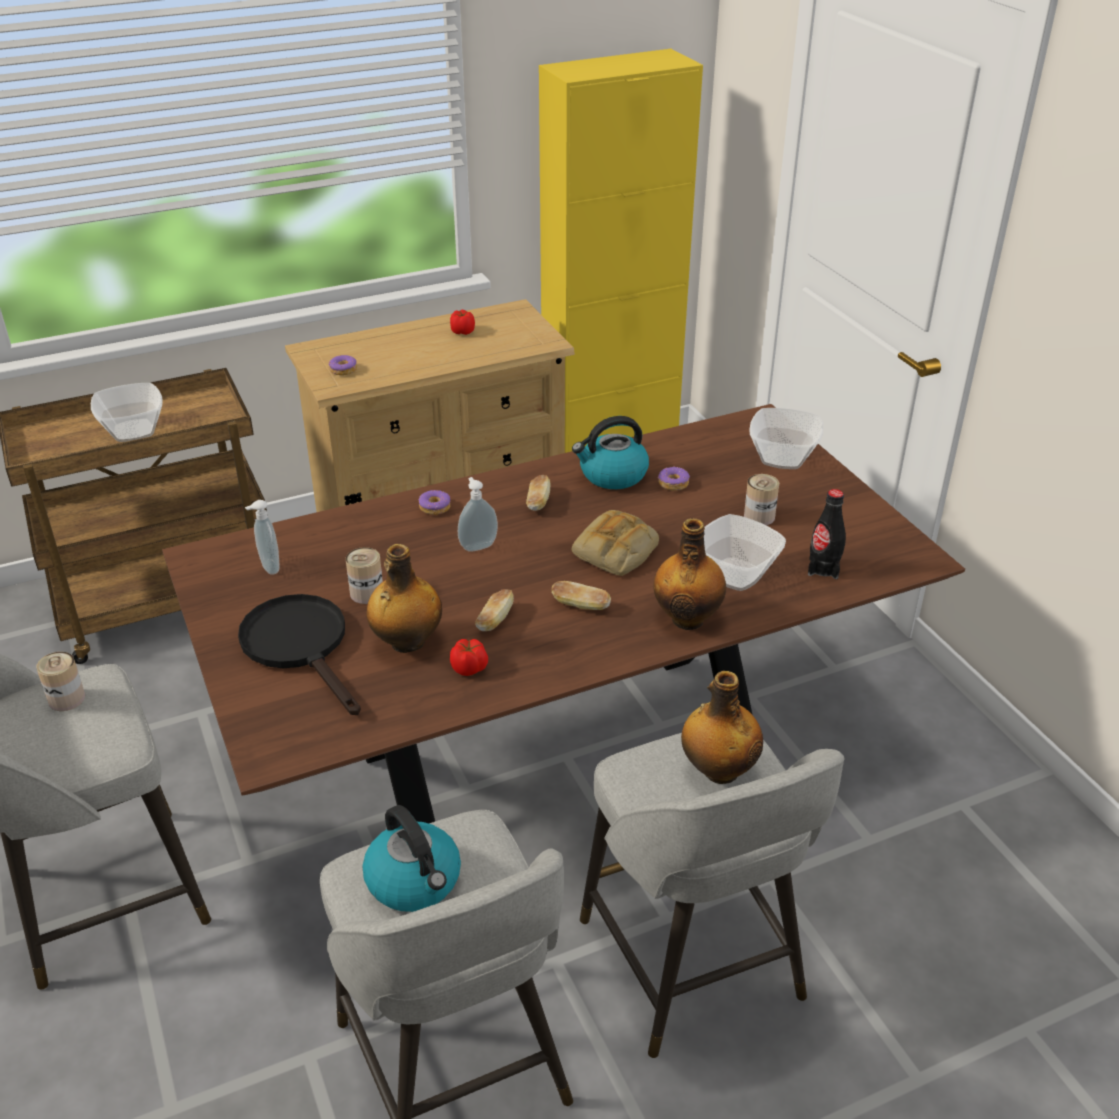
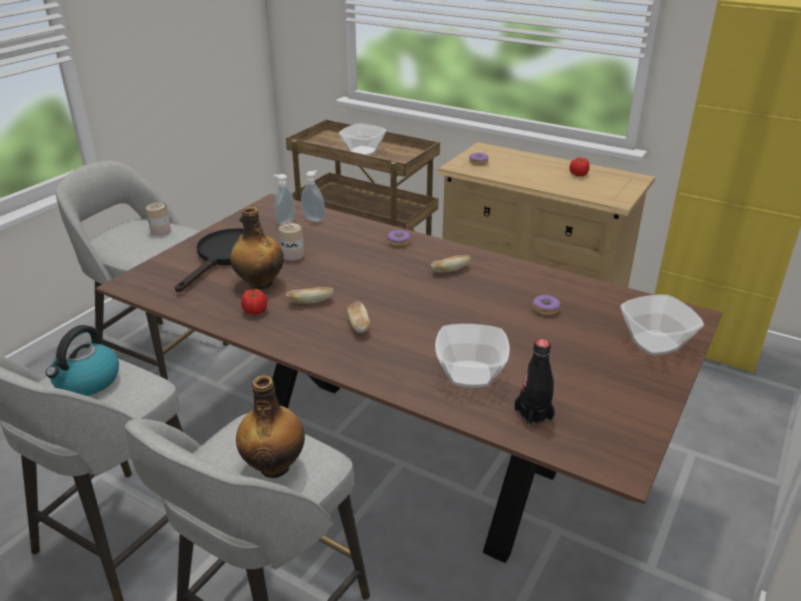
camera: 55 degrees right, 5 degrees down
(477, 545) = (378, 268): soap dispenser -> soap dispenser (314, 218)
(612, 475) = (519, 283): kettle -> none
(616, 551) = (434, 316): bread -> none
(687, 618) = (393, 372): bottle -> none
(759, 516) = (559, 360): can -> none

